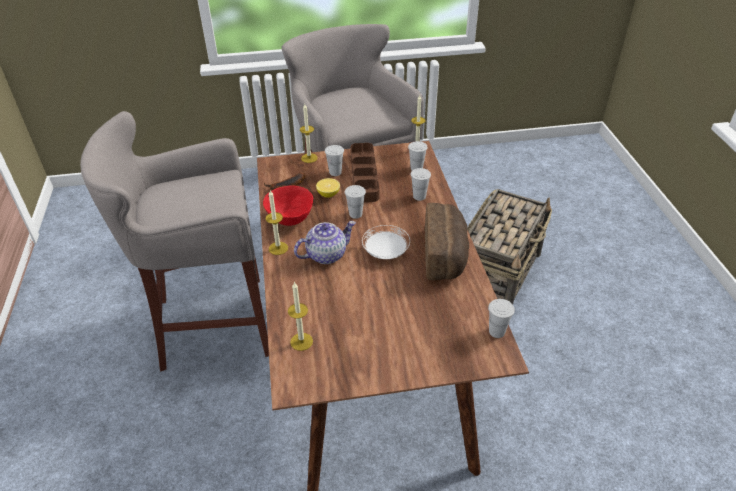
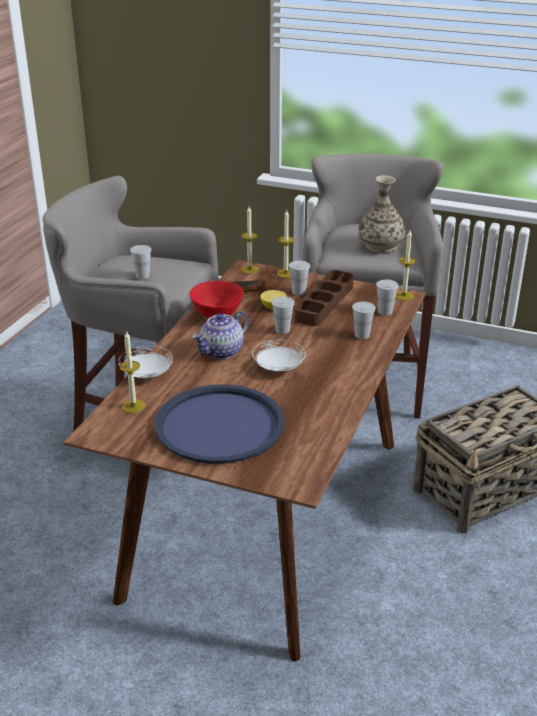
camera: 30 degrees right, 10 degrees down
(278, 248) = (184, 333): candle -> candle (249, 269)
(284, 304) = (147, 375): none -> white plate
(326, 254) = (222, 352): teapot -> teapot turned 135 degrees clockwise
(364, 109) = (380, 246): none -> vase
(390, 329) = (219, 425): none -> blue tray
(445, 255) = (335, 389): bread -> none
(496, 332) = (318, 465): white cup -> white cup (142, 276)

